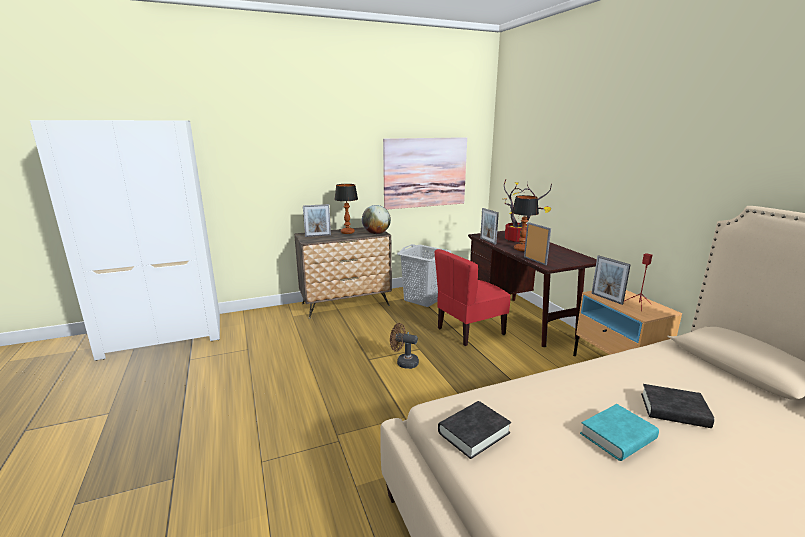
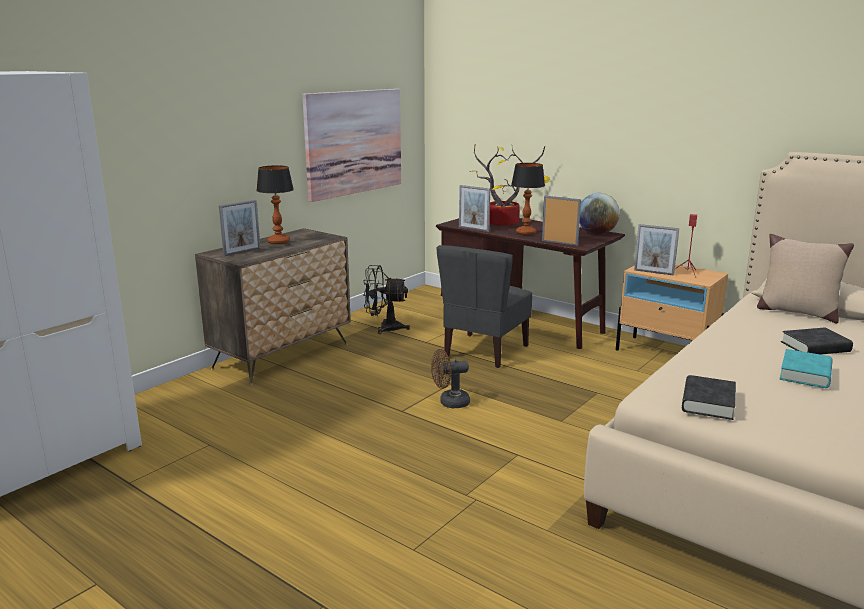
camera: 30 degrees left, 0 degrees up
(376, 233) = (323, 238): globe -> globe (596, 233)
(423, 299) = (384, 328): grey laundry basket -> black fan
(469, 331) = (484, 351): red chair -> grey chair
(705, 368) = (796, 312): none -> beige pillow

